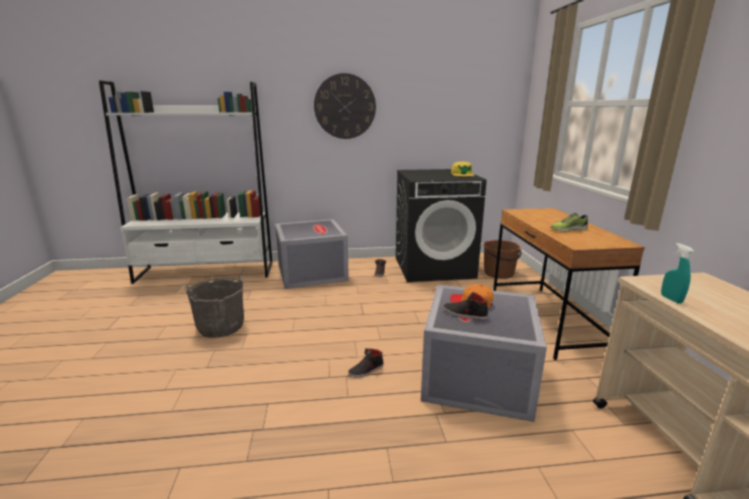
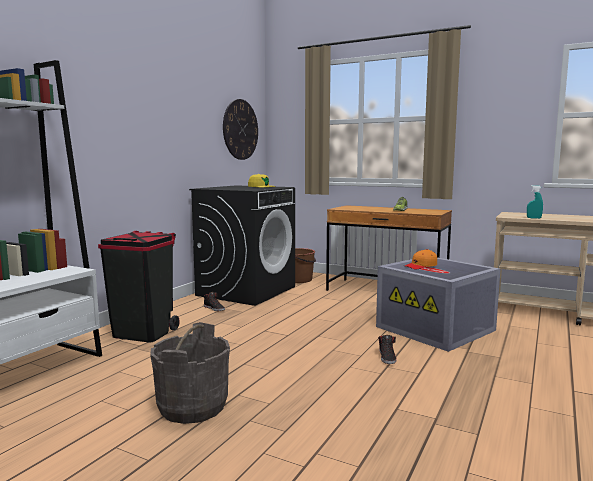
camera: 55 degrees left, 10 degrees down
(310, 272) = (143, 332): grey storage box -> black trash can
(345, 106) = (137, 111): wall clock -> wall clock (240, 129)
(464, 314) = (438, 271): black shoe -> none

